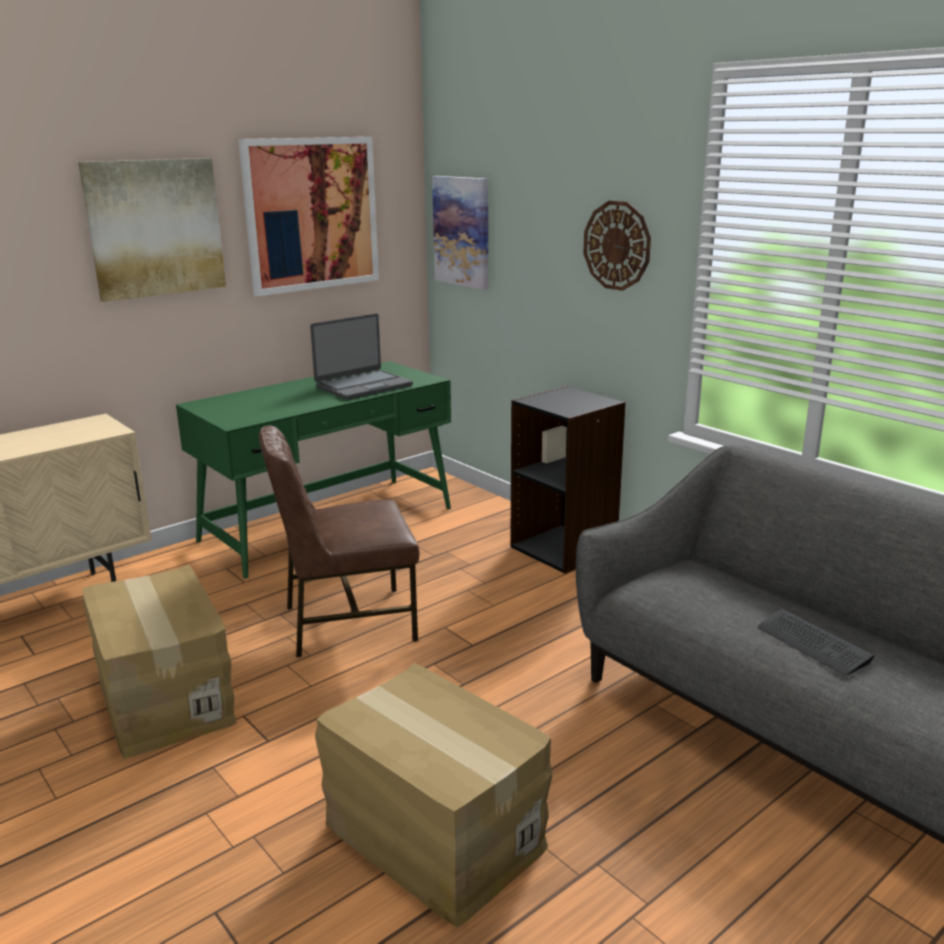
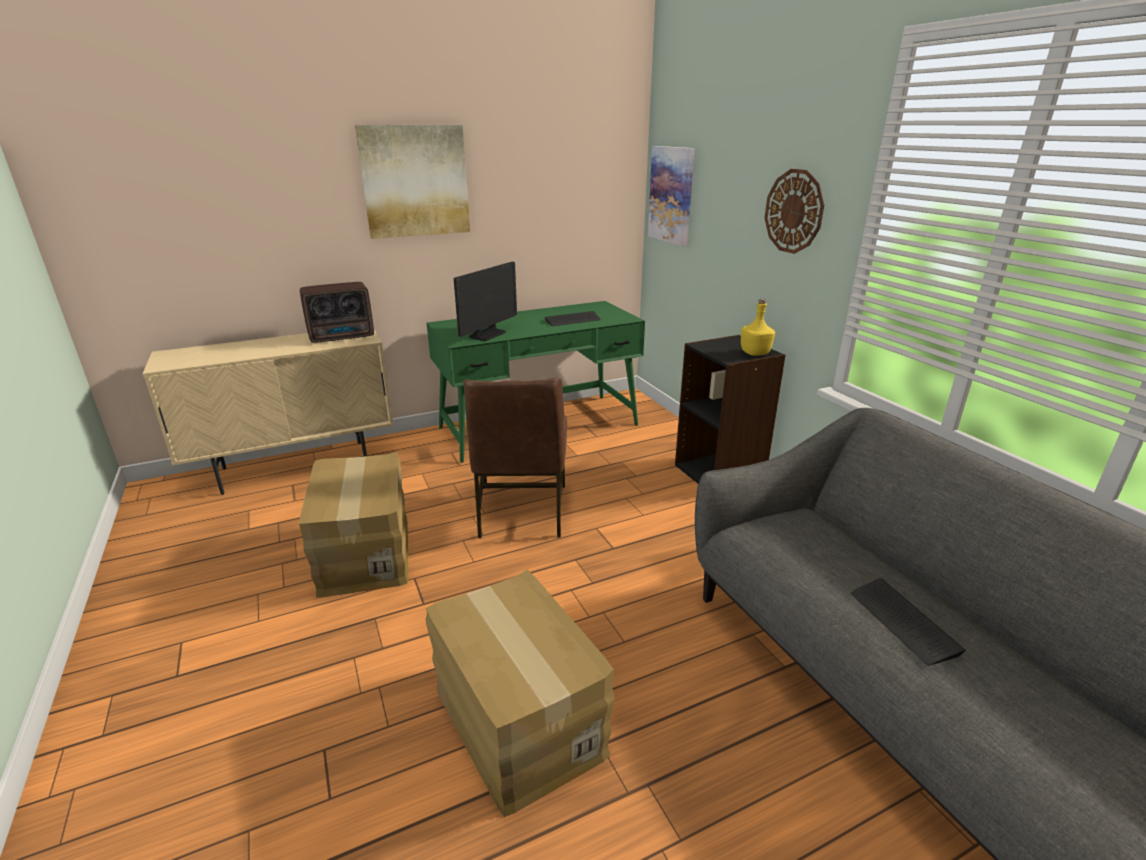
camera: 15 degrees right, 5 degrees up
(77, 430) = (343, 337): none -> radio
(266, 411) = (487, 334): none -> monitor
(311, 214) = (546, 175): picture -> none
(347, 622) = (521, 511): brown chair -> brown chair turned 90 degrees counterclockwise
(363, 386) = (572, 320): laptop -> keyboard
(593, 403) = (755, 353): none -> yellow bottle

